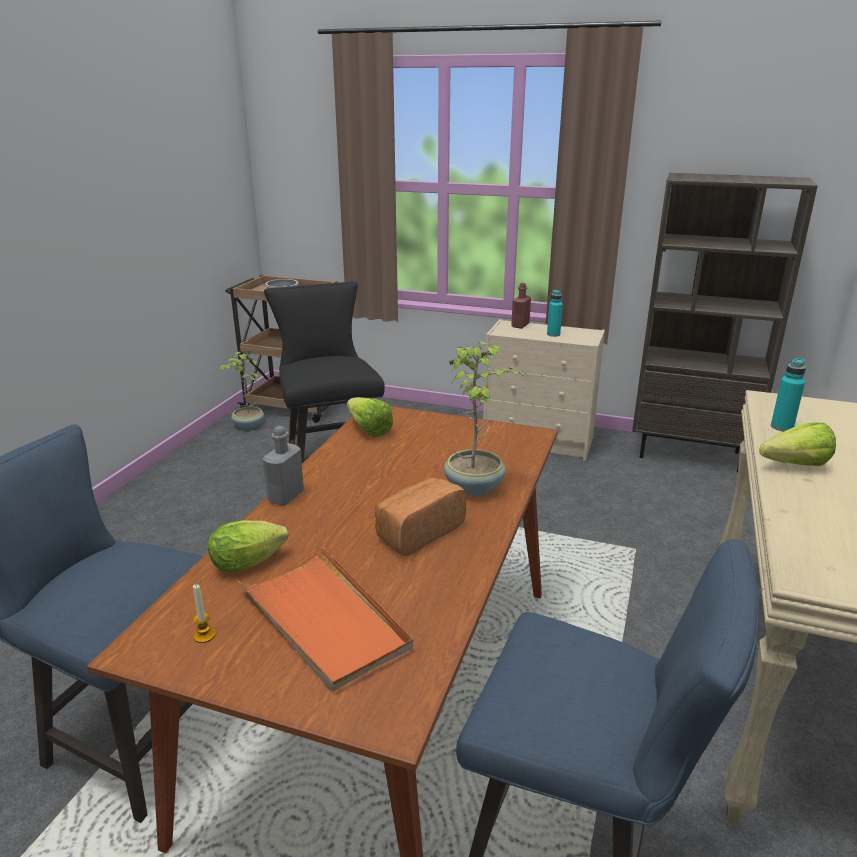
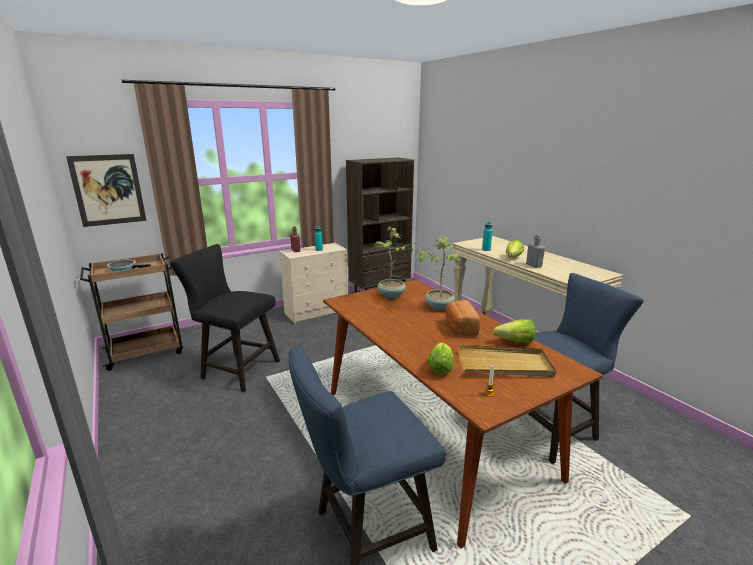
camera: 50 degrees left, 5 degrees down
(248, 426) = (131, 376): potted plant -> potted plant (391, 295)
(286, 497) = (390, 343): grey bottle -> grey bottle (533, 265)
(300, 184) = (108, 190): none -> picture
(325, 620) = (504, 364): orange tray -> beige tray
(367, 428) = (352, 307): lettuce -> lettuce (511, 342)

